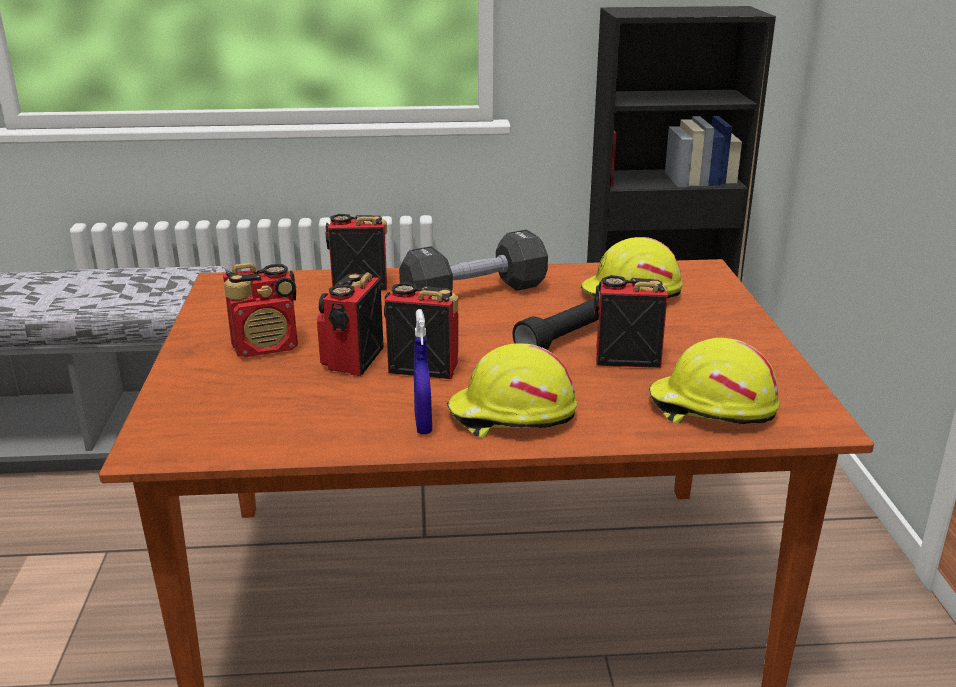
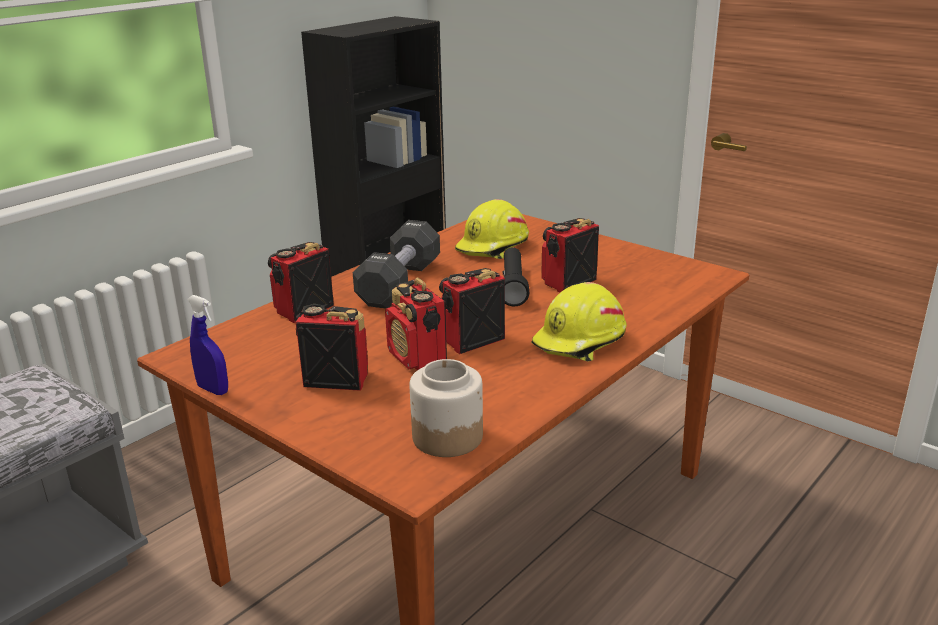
camera: 45 degrees left, 0 degrees up
(237, 431) = (447, 436): none -> jar
(266, 347) = (336, 379): radio -> radio turned 105 degrees counterclockwise
(423, 425) = (547, 371): blue spray bottle -> blue spray bottle (213, 390)
(711, 408) = (659, 289): yellow hard hat -> none

